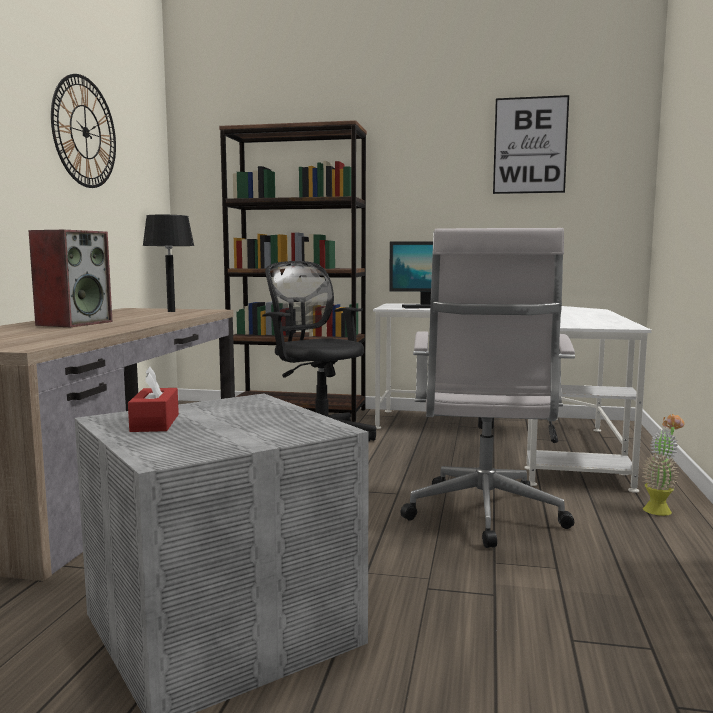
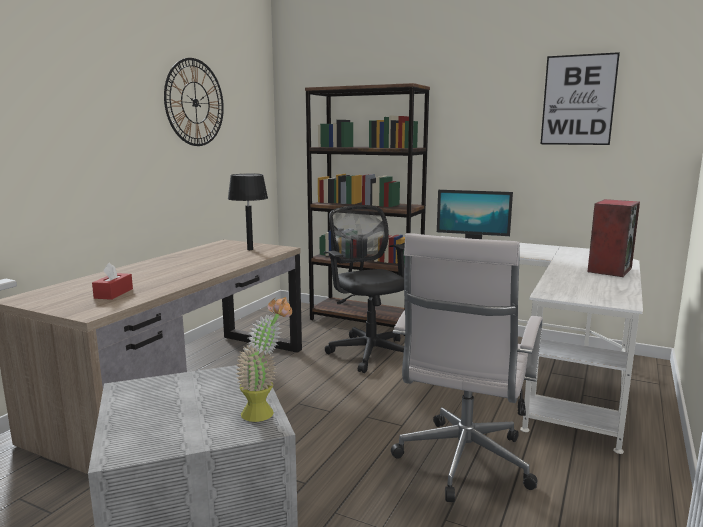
camera: 15 degrees right, 5 degrees up
(74, 323) = (163, 269): speaker -> speaker (609, 270)
(155, 423) = (150, 399): red tissue box -> red tissue box (113, 293)
(660, 509) = (632, 478): potted plant -> potted plant (265, 411)

